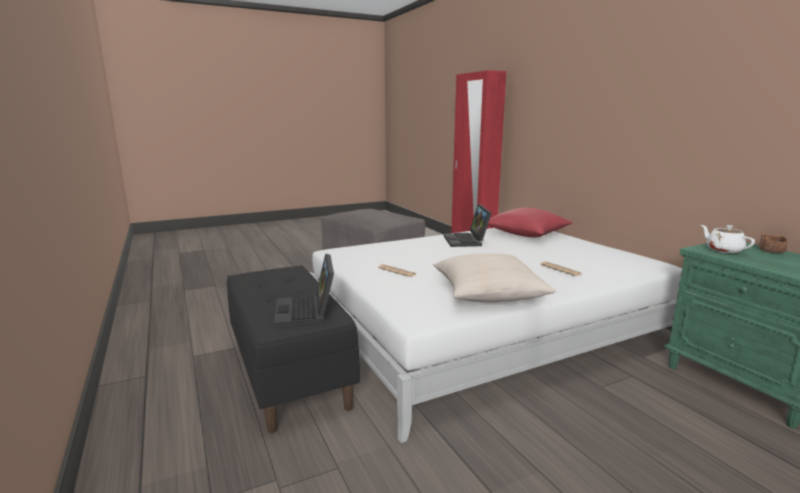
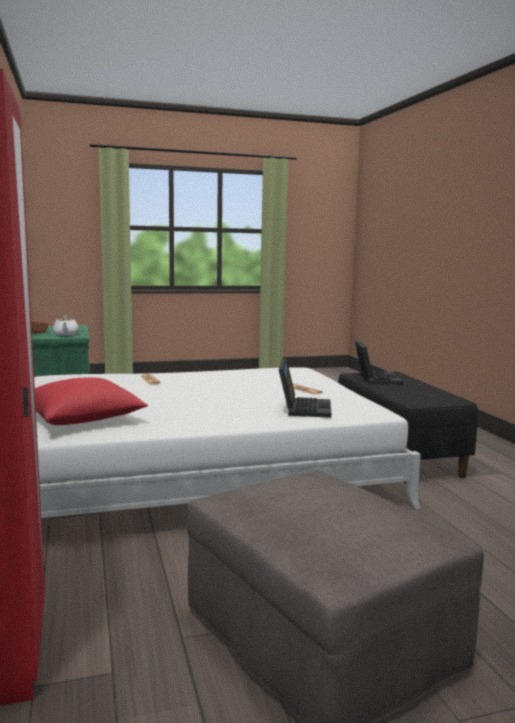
camera: 170 degrees left, 5 degrees down
(467, 241) = (194, 410): laptop -> laptop (303, 408)
(488, 293) = (238, 374): beige pillow -> none

